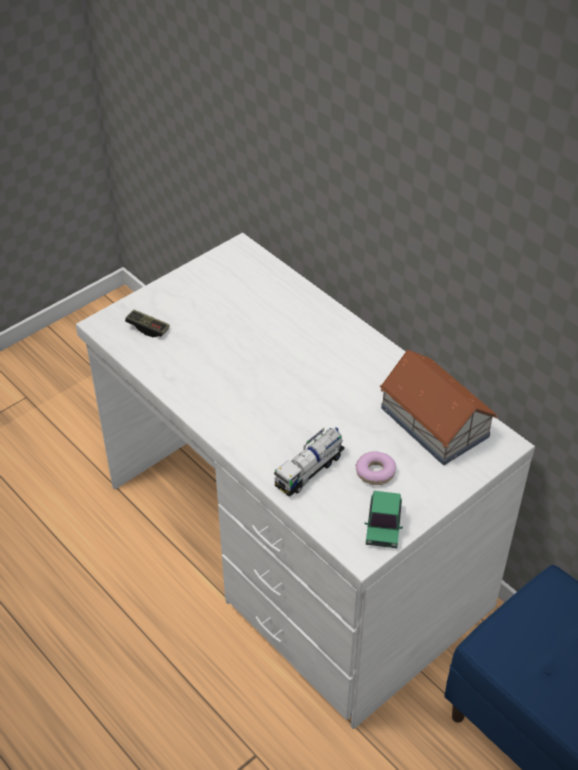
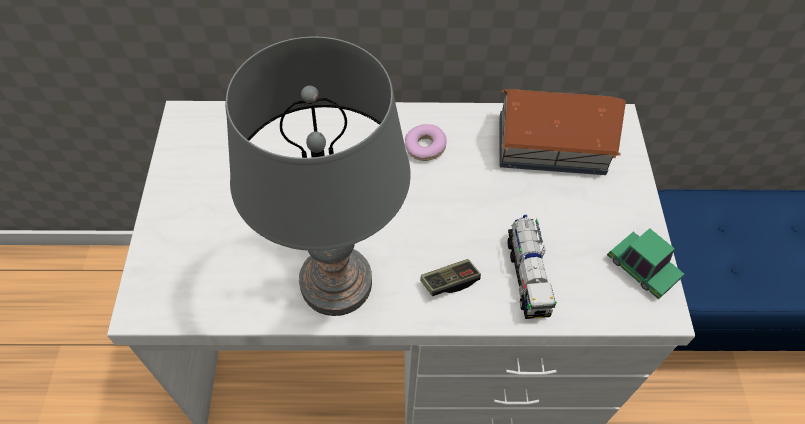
camera: 50 degrees left, 10 degrees up
(148, 328) = (197, 271): game controller -> game controller (449, 282)
(204, 388) = (336, 283): none -> grey table lamp
(375, 472) = (573, 228): donut -> donut (425, 147)

